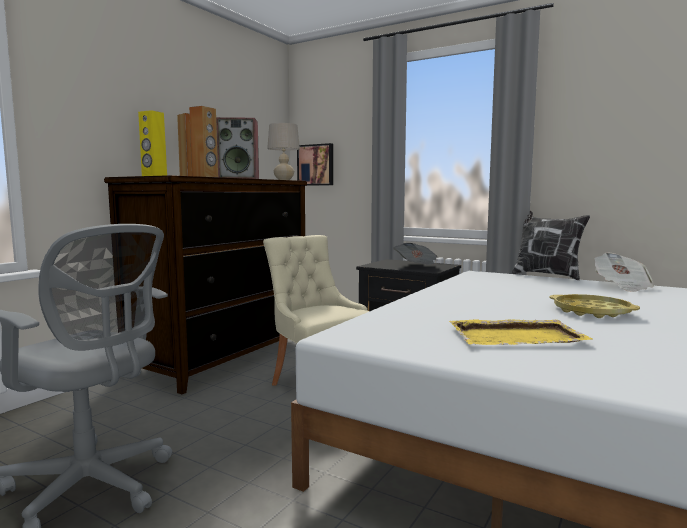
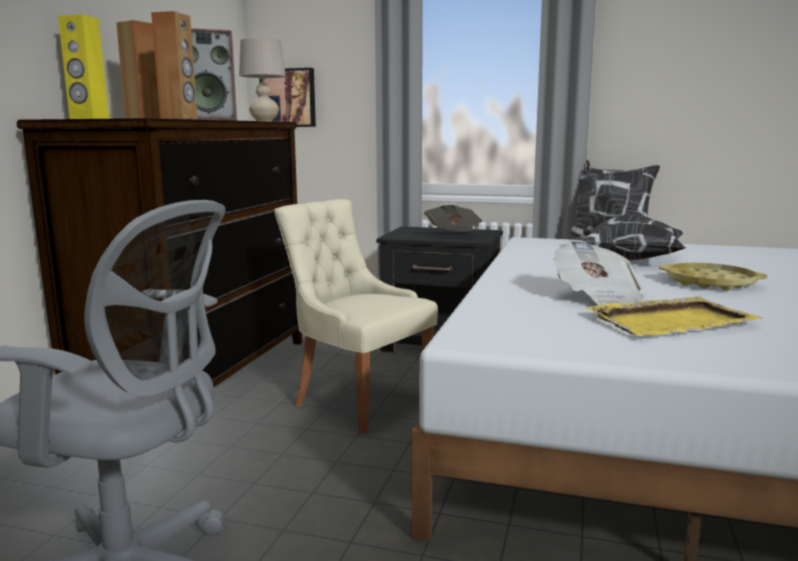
camera: 15 degrees left, 5 degrees up
(543, 291) = (629, 260): none -> pillow
(622, 286) = (703, 249): newspaper -> newspaper (596, 298)

